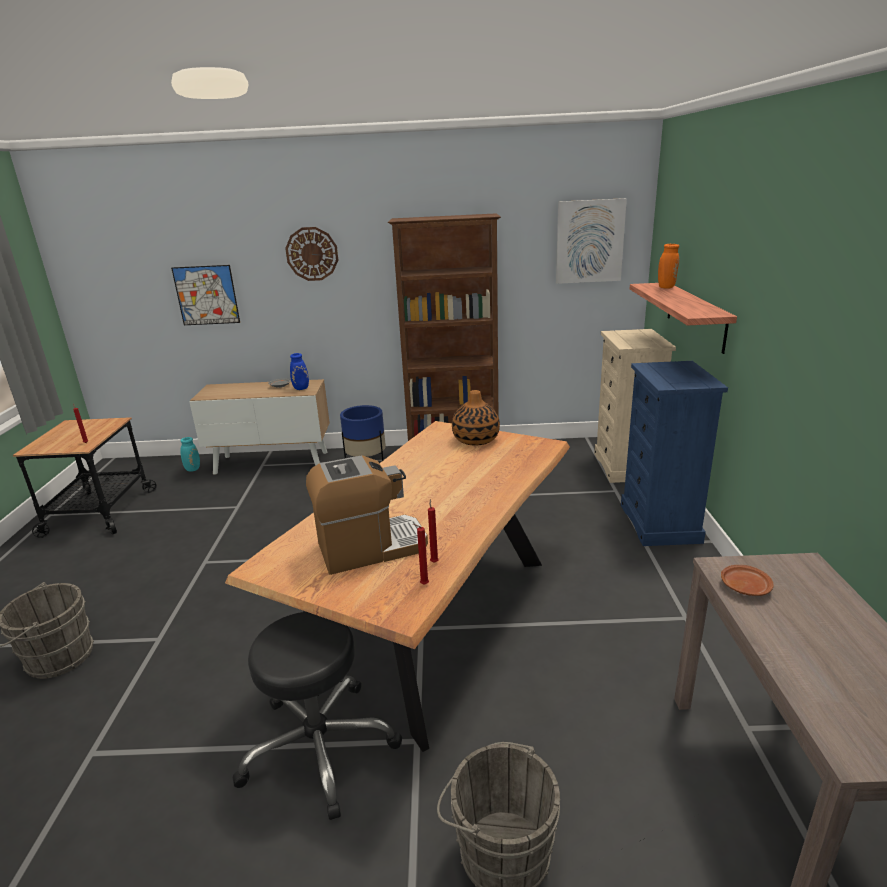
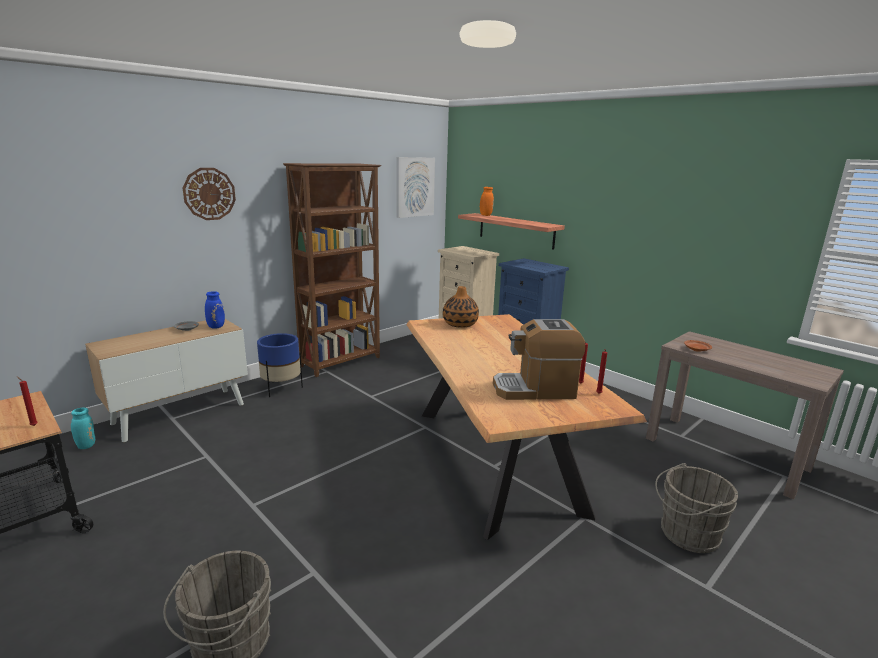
camera: 45 degrees left, 5 degrees down
(206, 295) = (85, 239): picture -> none
(320, 746) = (544, 552): black stool -> none
(371, 547) = (535, 389): coffee machine -> coffee machine turned 120 degrees counterclockwise

